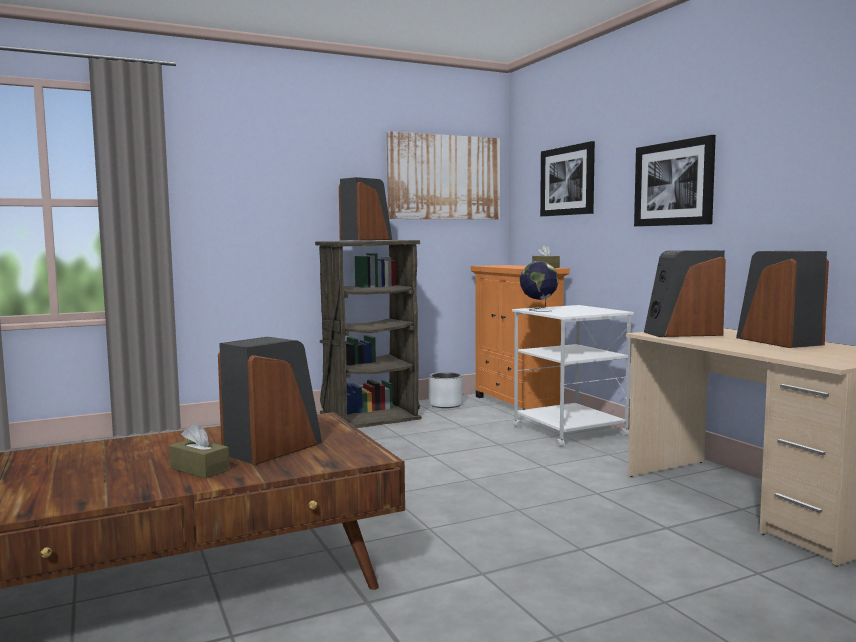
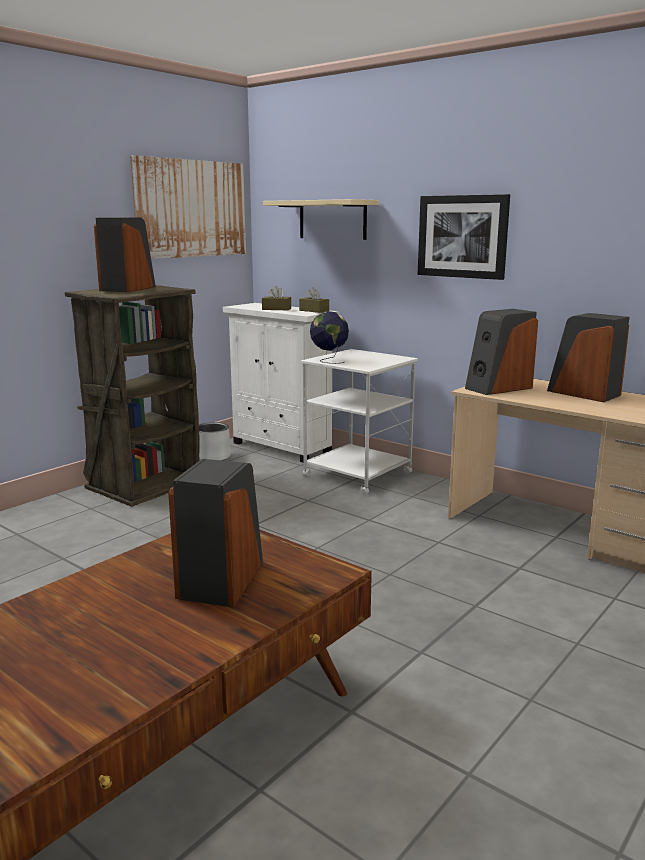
camera: 25 degrees left, 10 degrees up
(199, 469) = (181, 627): brown tissue box -> brown tissue box (276, 309)
(518, 404) = (283, 448): orange cabinet -> white cabinet
(567, 181) = (332, 220): picture -> beige shelf

